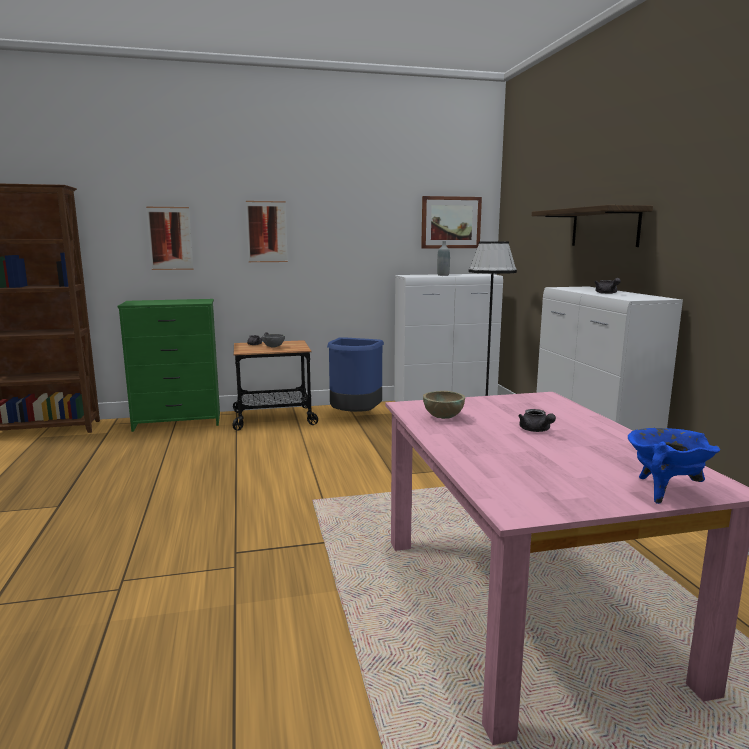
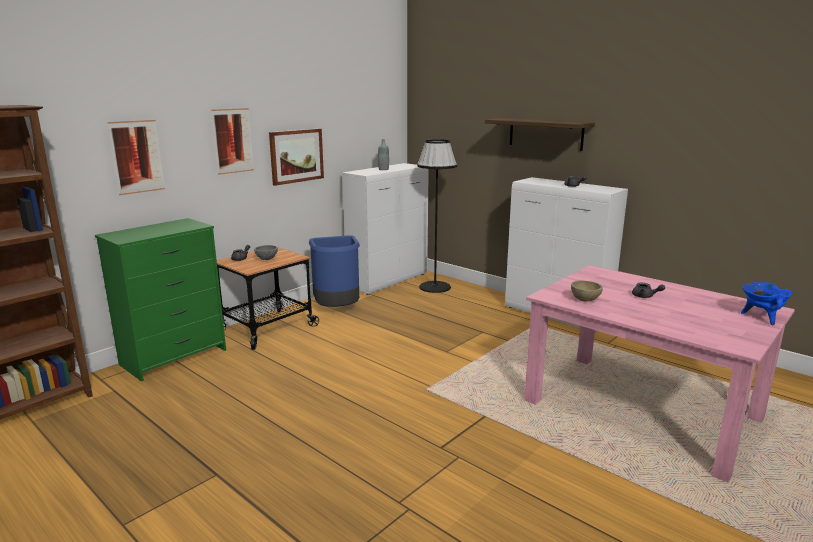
camera: 35 degrees left, 5 degrees up
(450, 222) = (376, 120): picture -> picture (296, 156)

